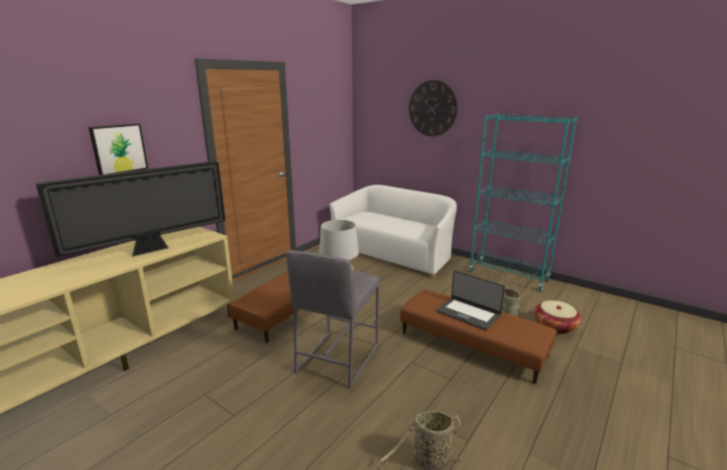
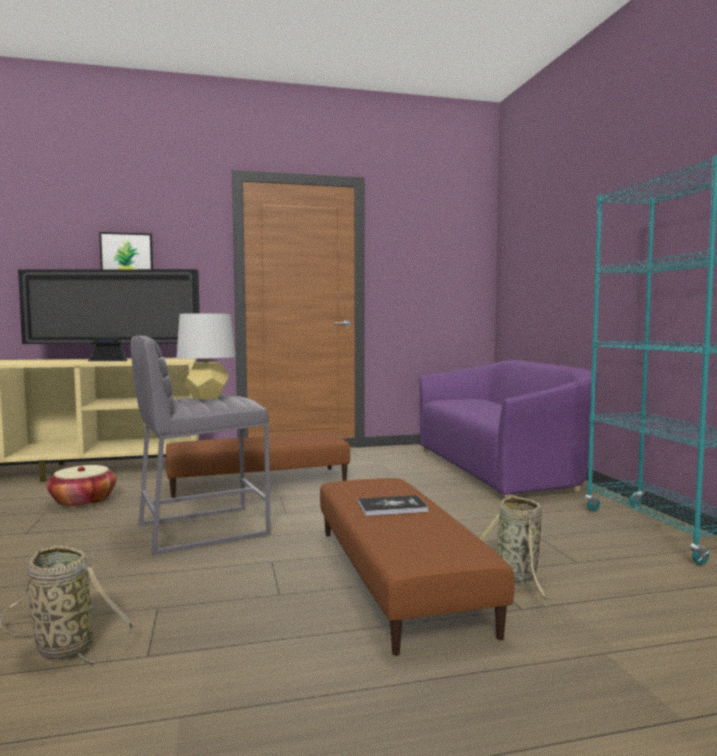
camera: 40 degrees right, 15 degrees down
(394, 253) = (499, 469): white sofa -> purple sofa
(432, 108) = (576, 220): wall clock -> none
(468, 313) = (392, 507): laptop -> book
(555, 326) = (620, 612): basket -> basket (83, 501)

